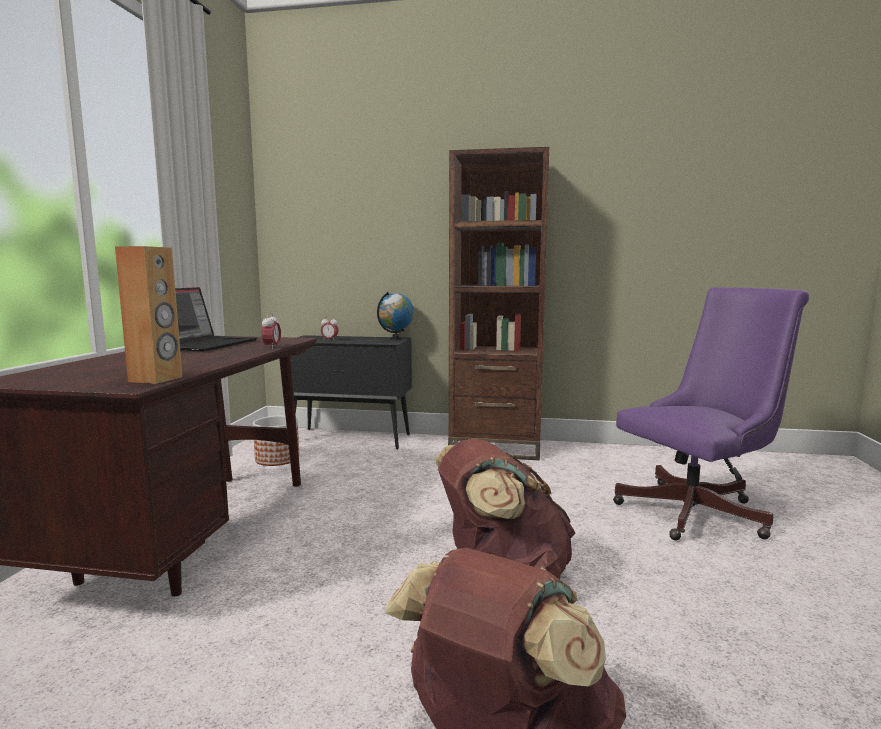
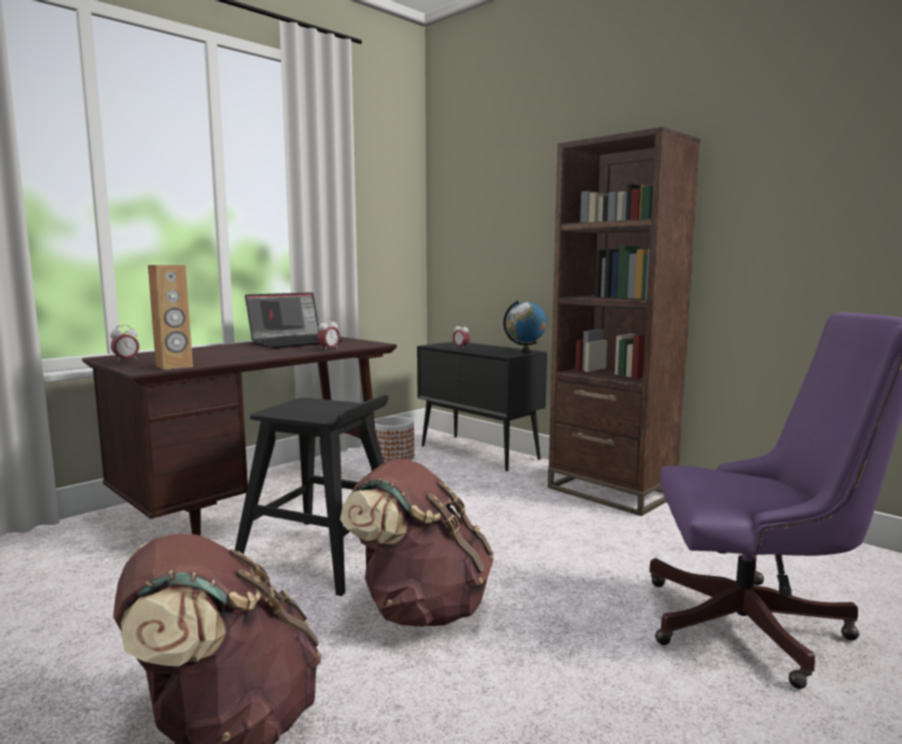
camera: 35 degrees right, 0 degrees up
(48, 381) = (126, 360): none -> alarm clock
(348, 562) = (324, 555): none -> black stool

